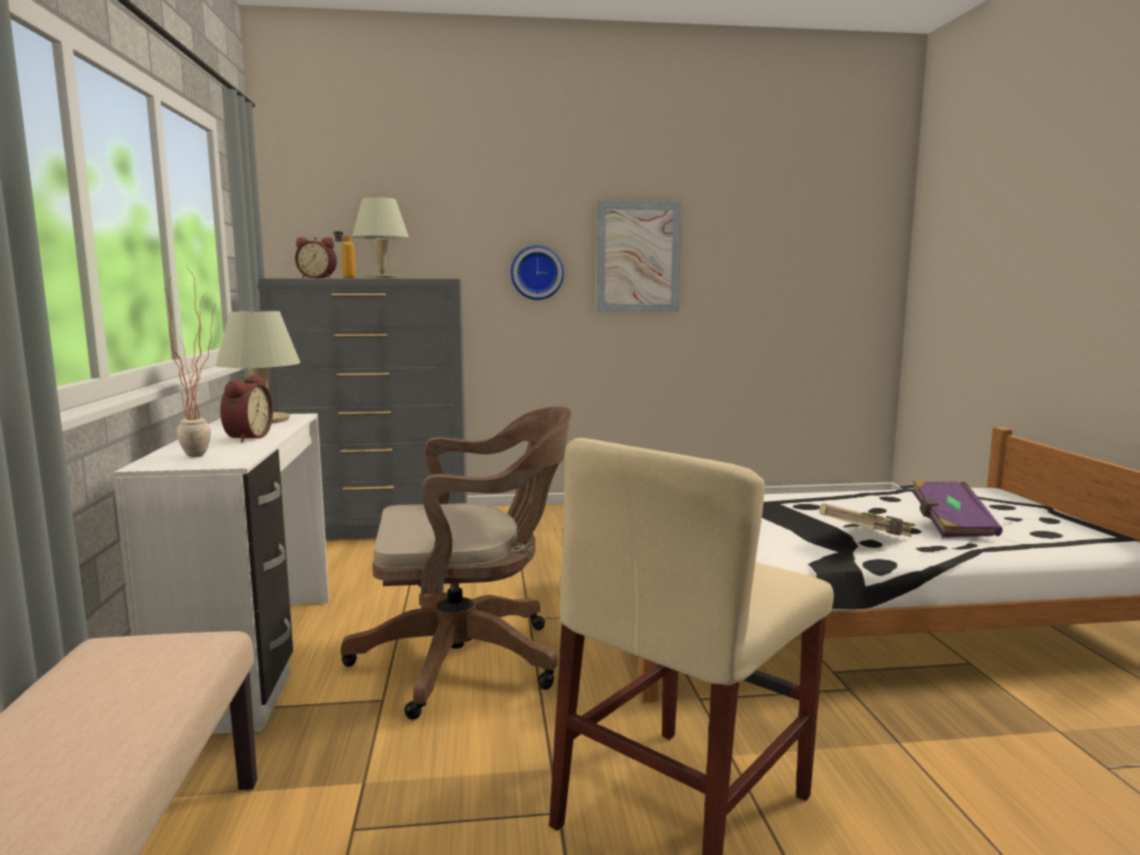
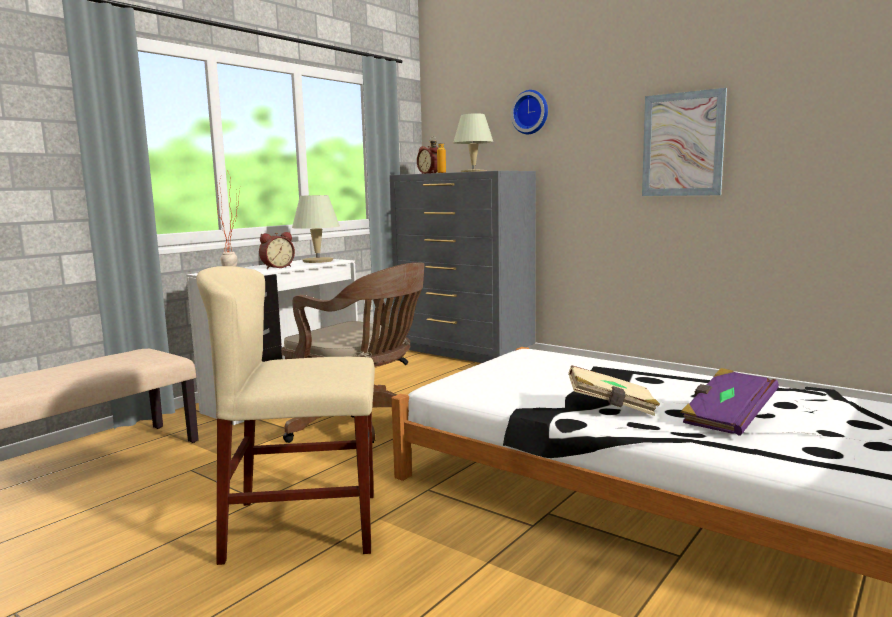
camera: 45 degrees right, 0 degrees up
(537, 273) = (594, 163): wall clock -> wall clock (531, 112)

